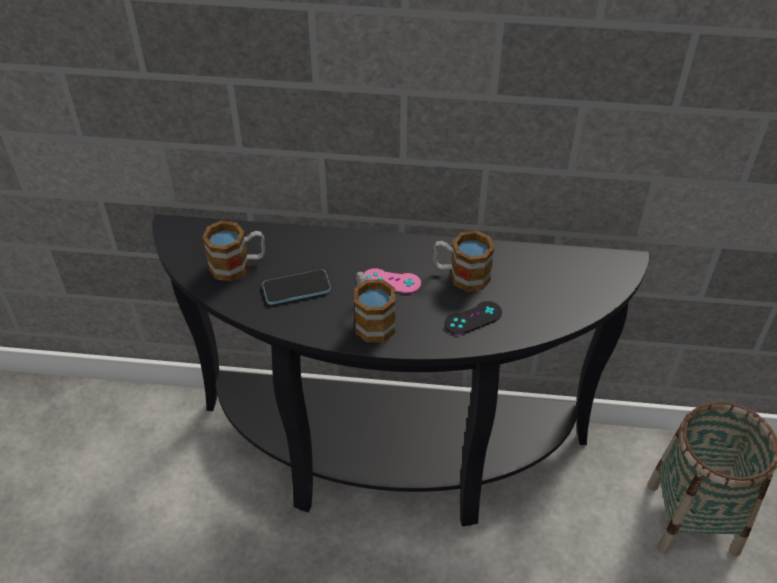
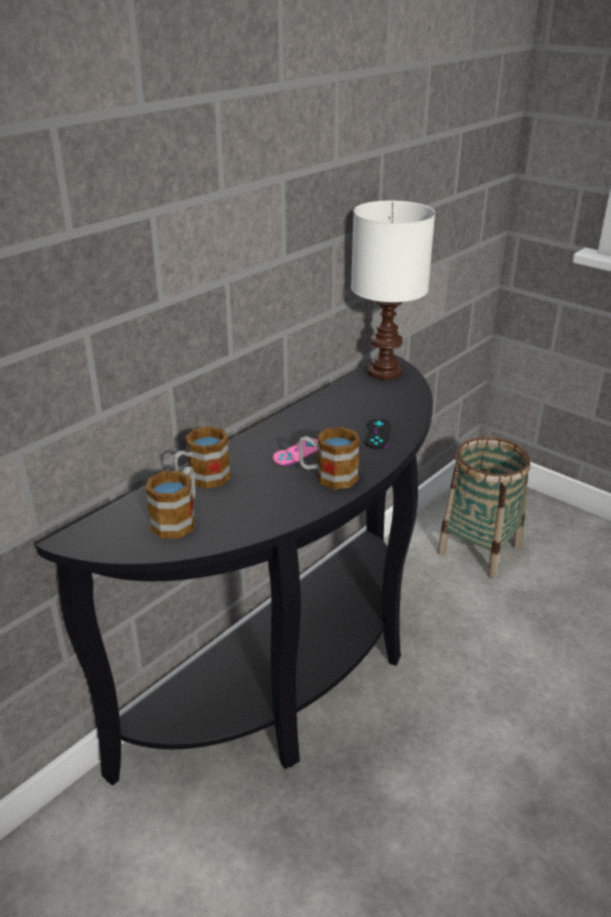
camera: 55 degrees left, 15 degrees down
(296, 288) = (248, 498): phone -> none
(461, 275) = (329, 422): mug -> mug (202, 480)
(598, 267) = (384, 372): none -> white table lamp

